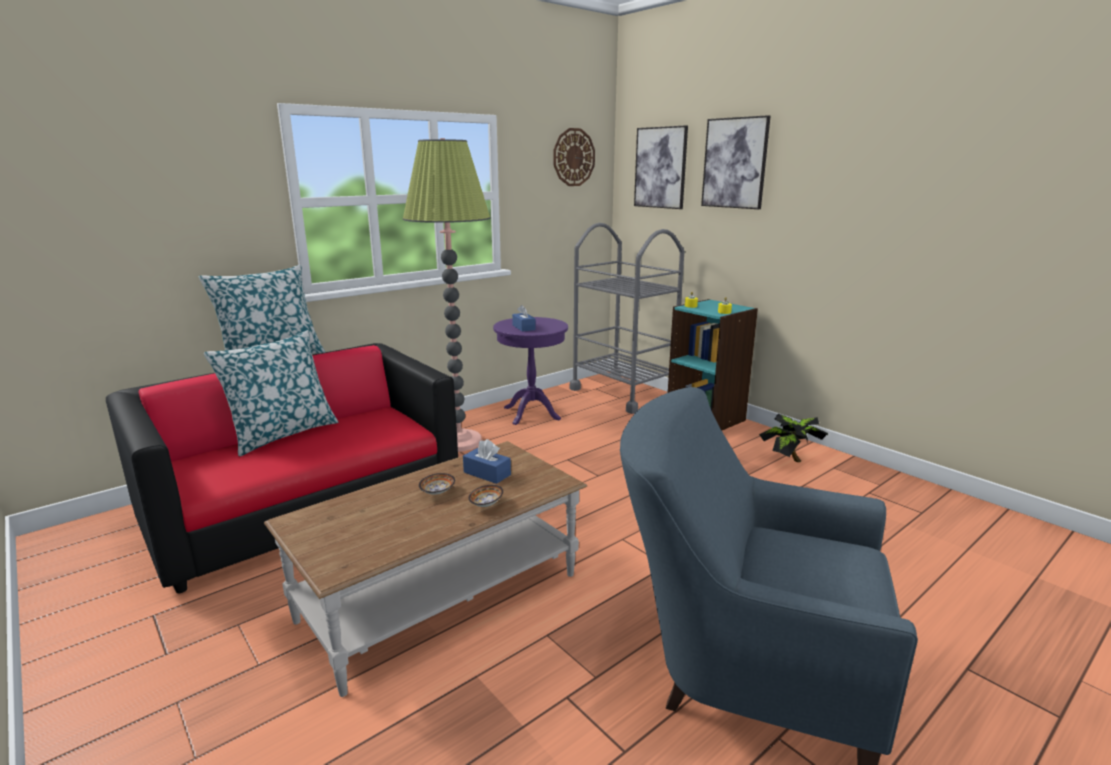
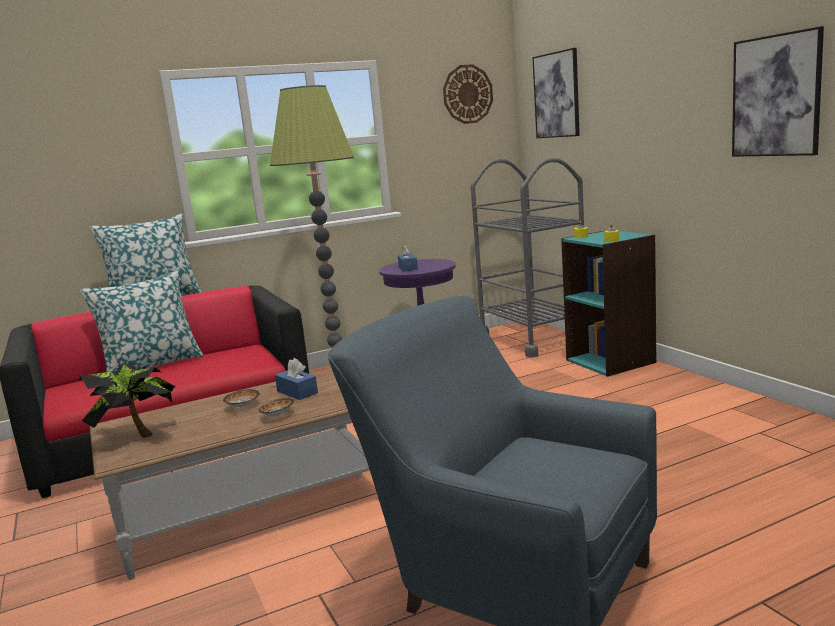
camera: 15 degrees right, 5 degrees down
(735, 163) = (621, 80): picture -> picture (776, 96)
(790, 461) = (683, 401): potted plant -> potted plant (136, 435)

